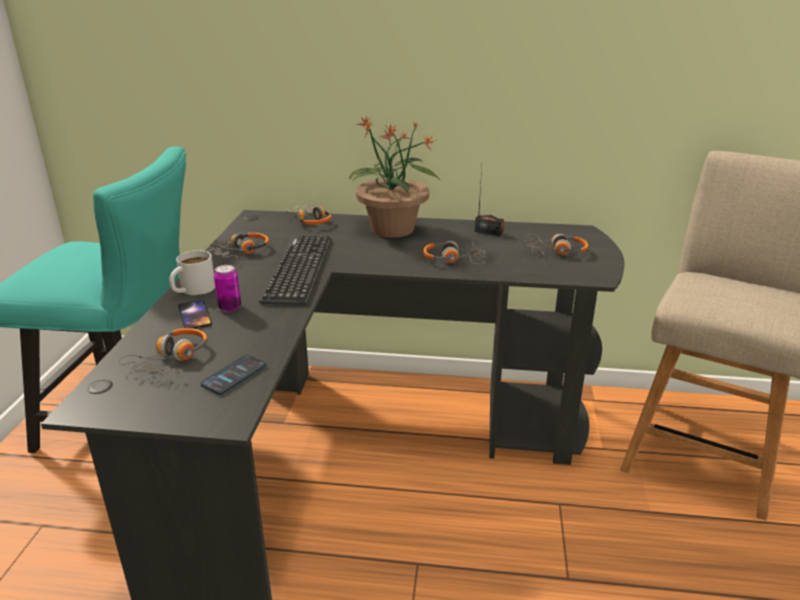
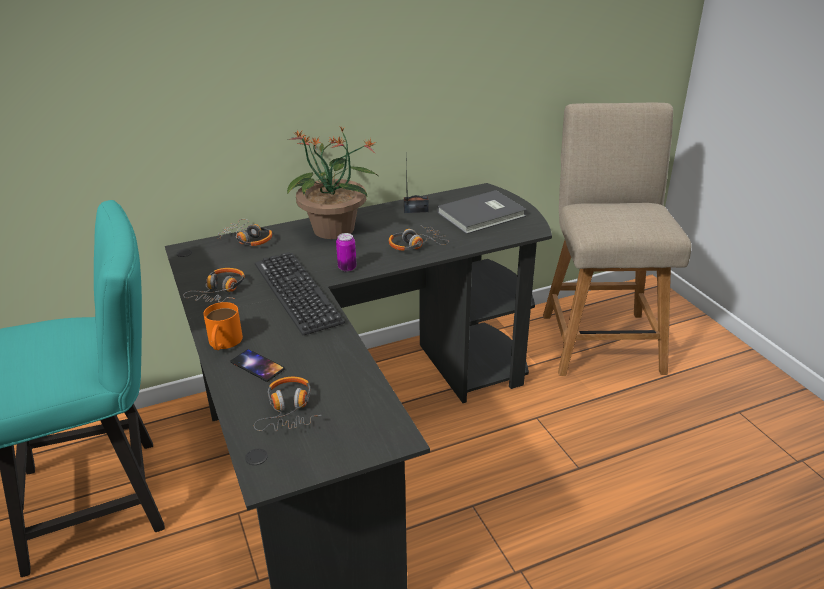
camera: 30 degrees left, 5 degrees up
(192, 290) = (223, 343): white mug -> orange mug
(230, 307) = (280, 348): can -> can (347, 268)
(234, 375) = (358, 403): phone -> none
(555, 251) = (483, 215): headphones -> grey book

